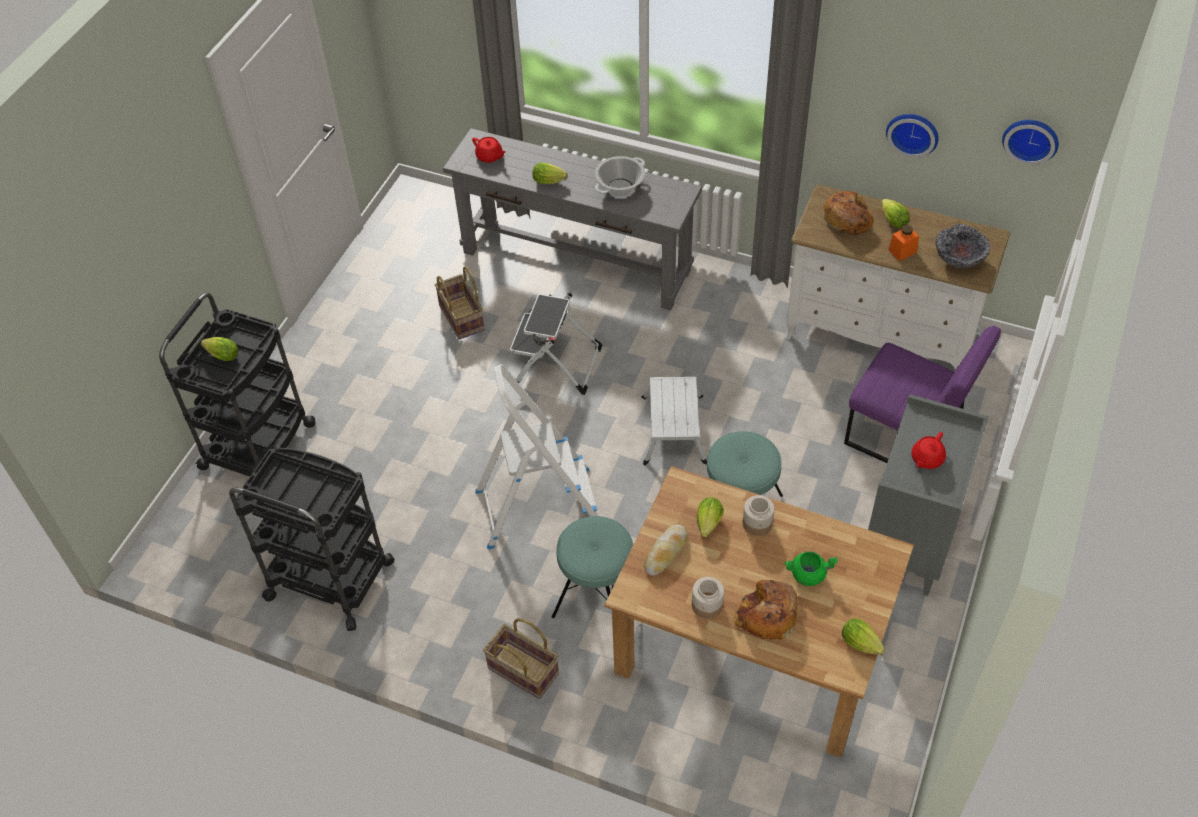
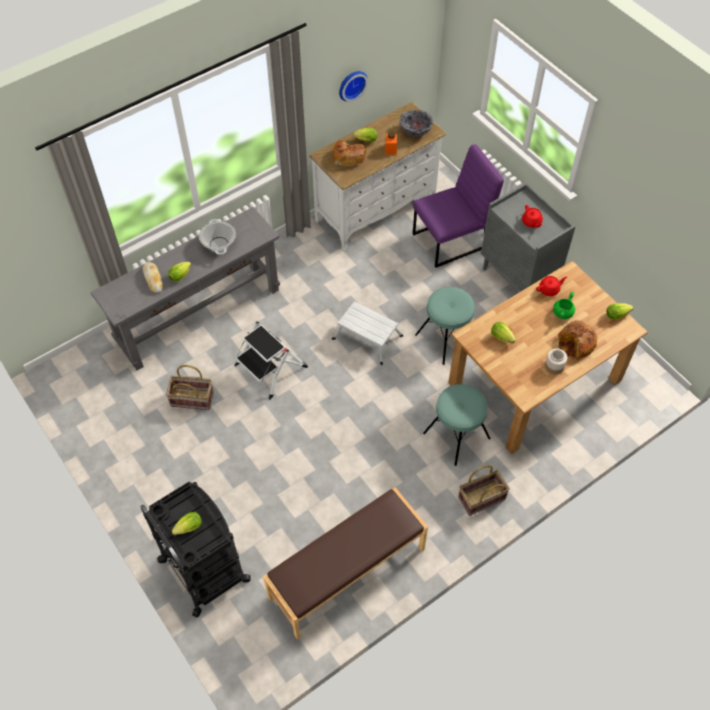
camera: 60 degrees left, 5 degrees up
(331, 579) = (347, 573): black cart -> brown bench
(489, 156) = (128, 294): red teapot -> red teapot (549, 289)
(540, 507) = (374, 432): white step ladder -> none
(666, 552) = (508, 366): bread -> bread (153, 279)
(757, 523) = (516, 316): jar -> none
(1031, 139) = (409, 43): wall clock -> none

